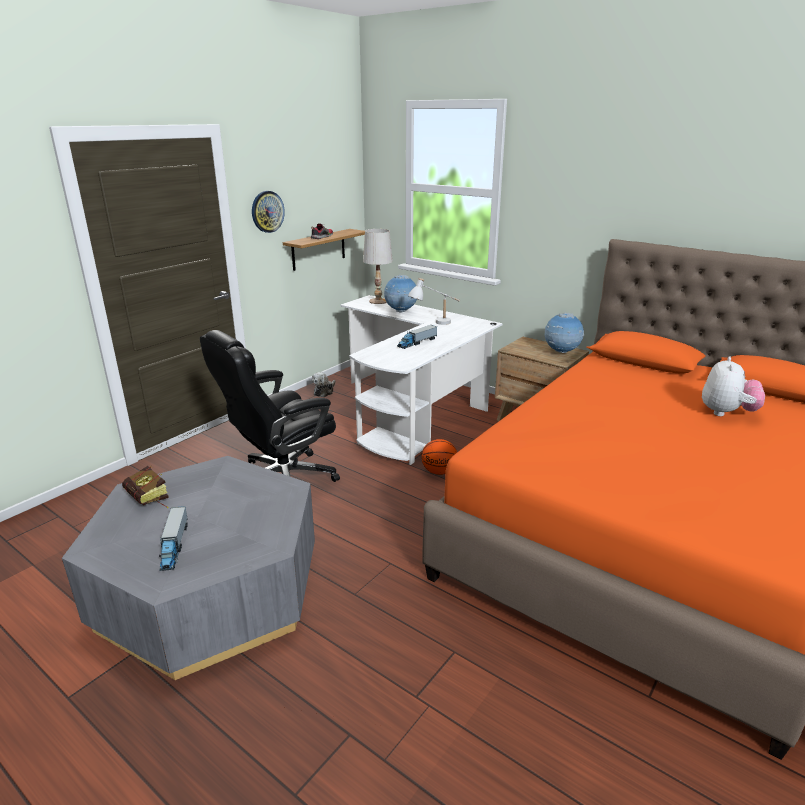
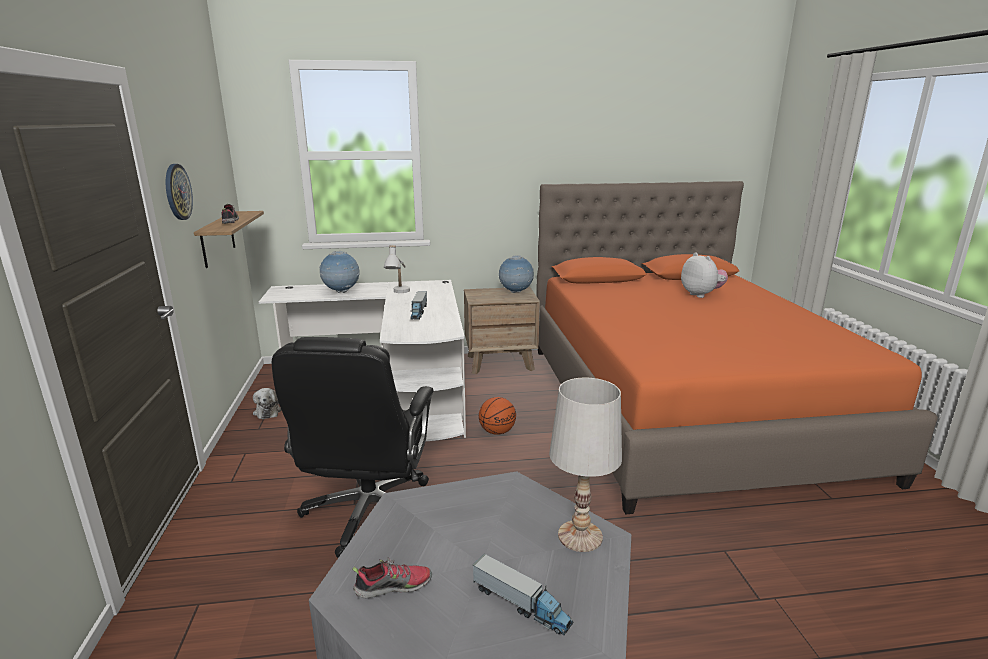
camera: 45 degrees left, 5 degrees down
(149, 500) = (393, 586): book -> shoe
(378, 301) = (296, 289): white table lamp -> white table lamp (580, 536)

